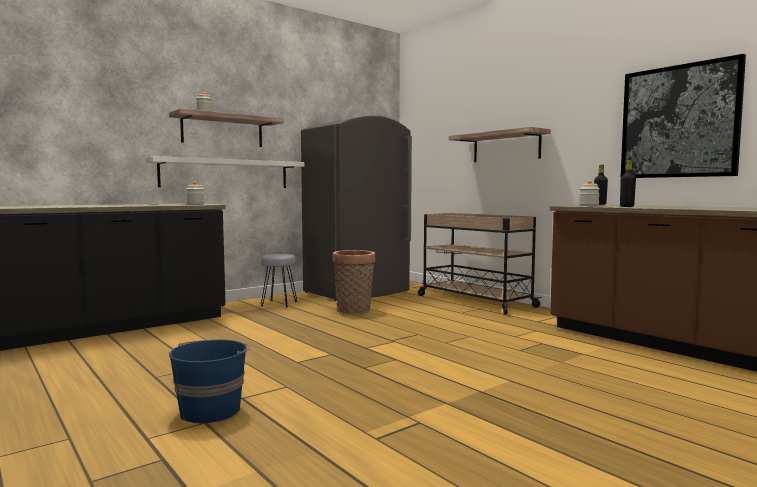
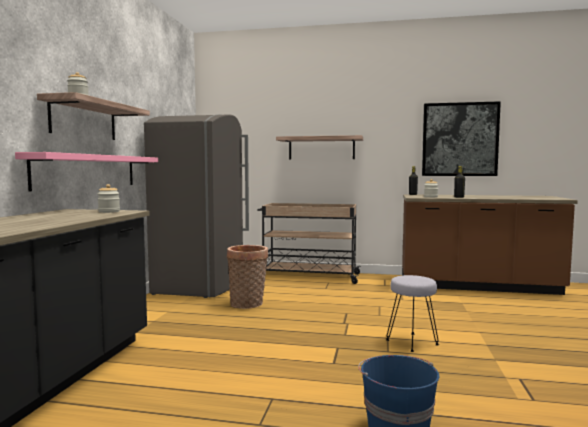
camera: 40 degrees left, 0 degrees up
(226, 174) = (88, 171): white shelf -> pink shelf
(279, 304) = (159, 312): grey stool -> grey stool (411, 342)

